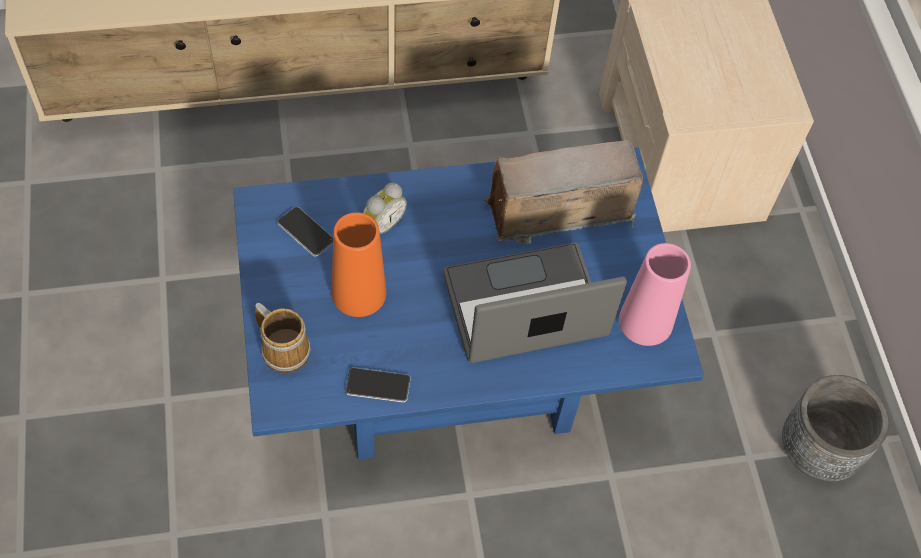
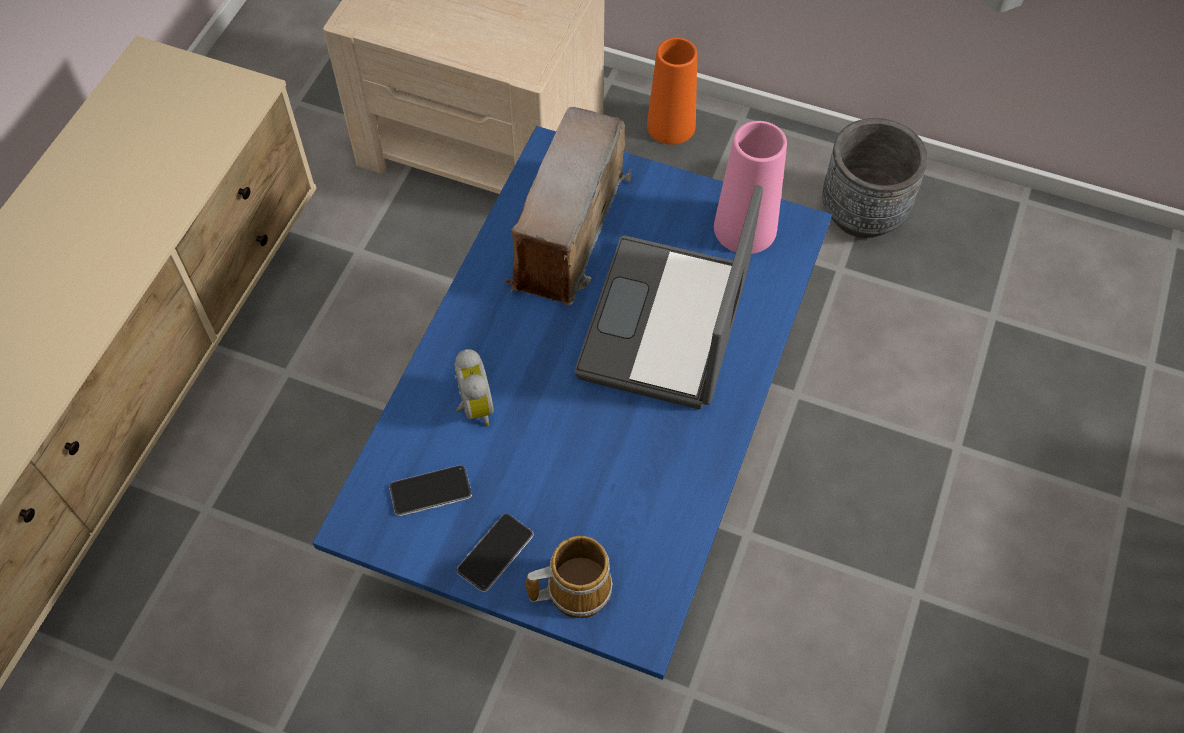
camera: 55 degrees left, 0 degrees up
(359, 293) = (548, 474): orange vase -> orange vase (671, 126)
(378, 385) = (678, 512): phone -> phone (495, 553)

